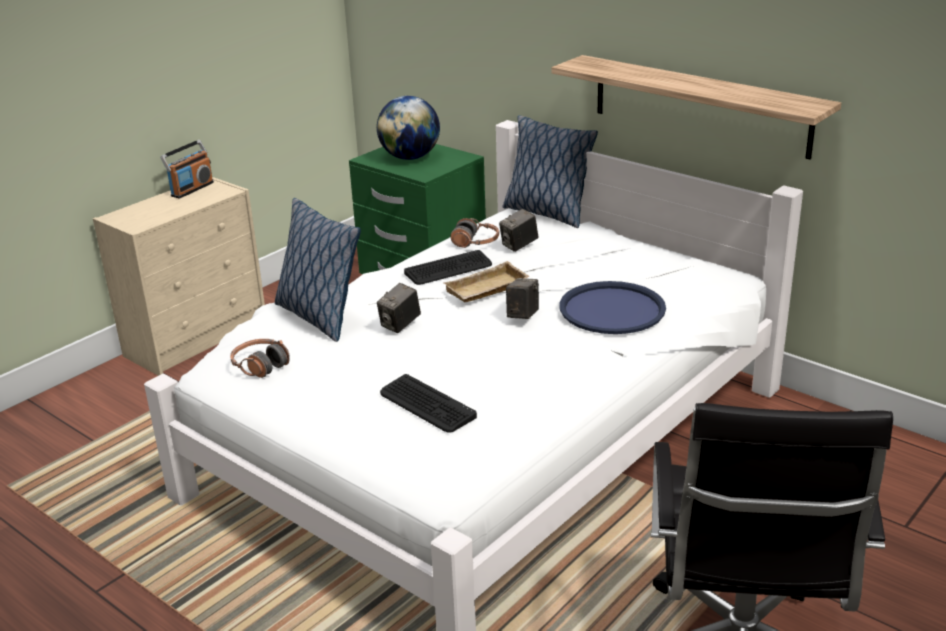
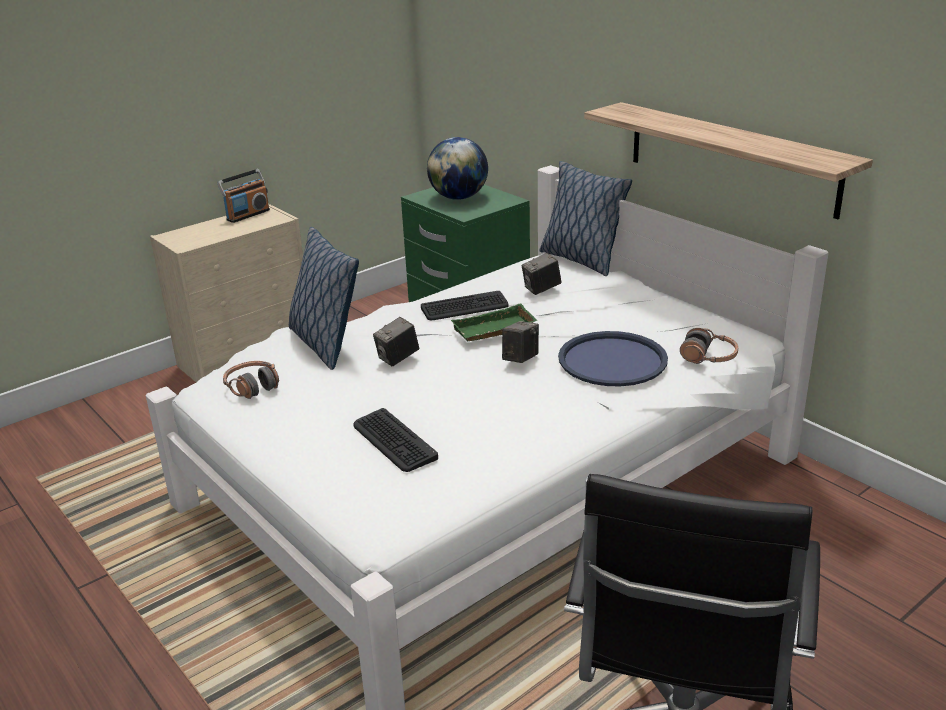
camera: 10 degrees right, 0 degrees up
(476, 242) = (501, 283): headphones -> headphones (708, 357)
(486, 290) = (494, 330): beige tray -> green tray

